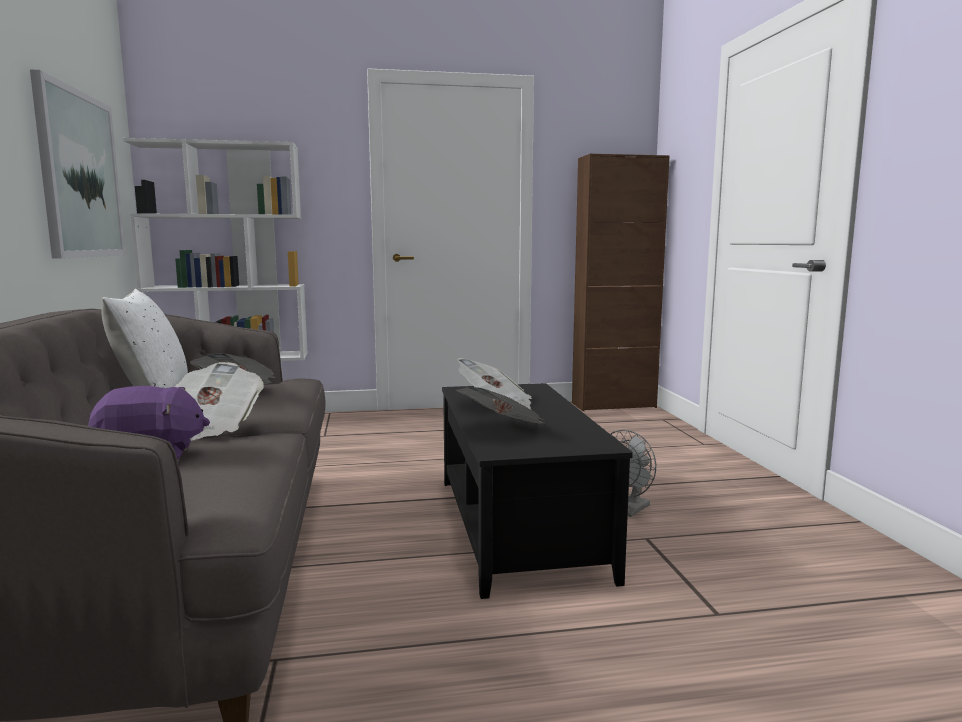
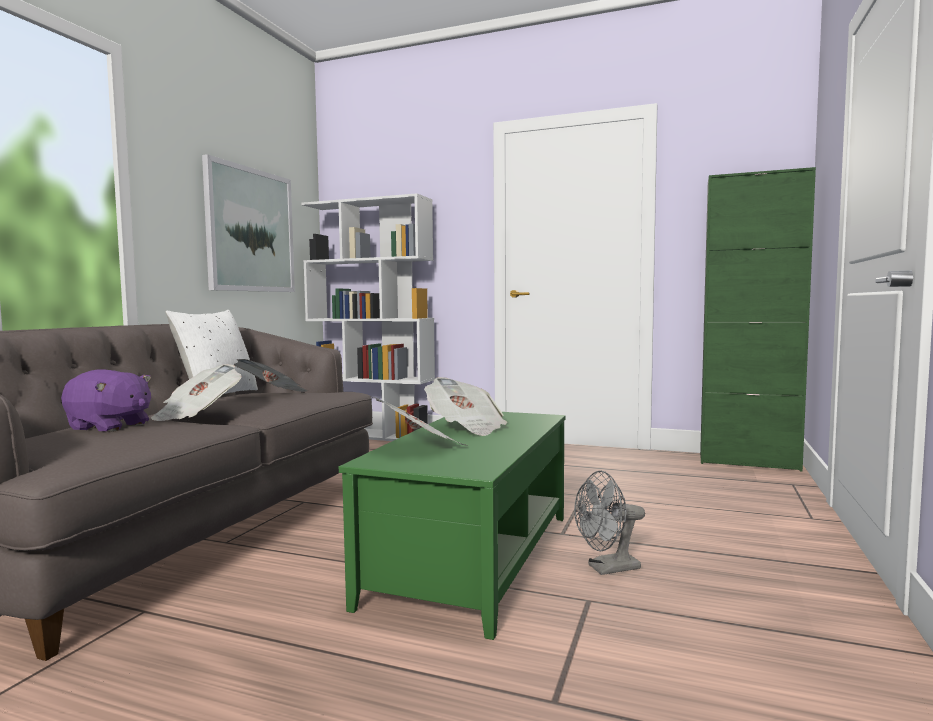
camera: 30 degrees right, 5 degrees down
(516, 526) = (471, 557): black coffee table -> green coffee table
(613, 405) = (748, 462): brown cabinet -> green cabinet

